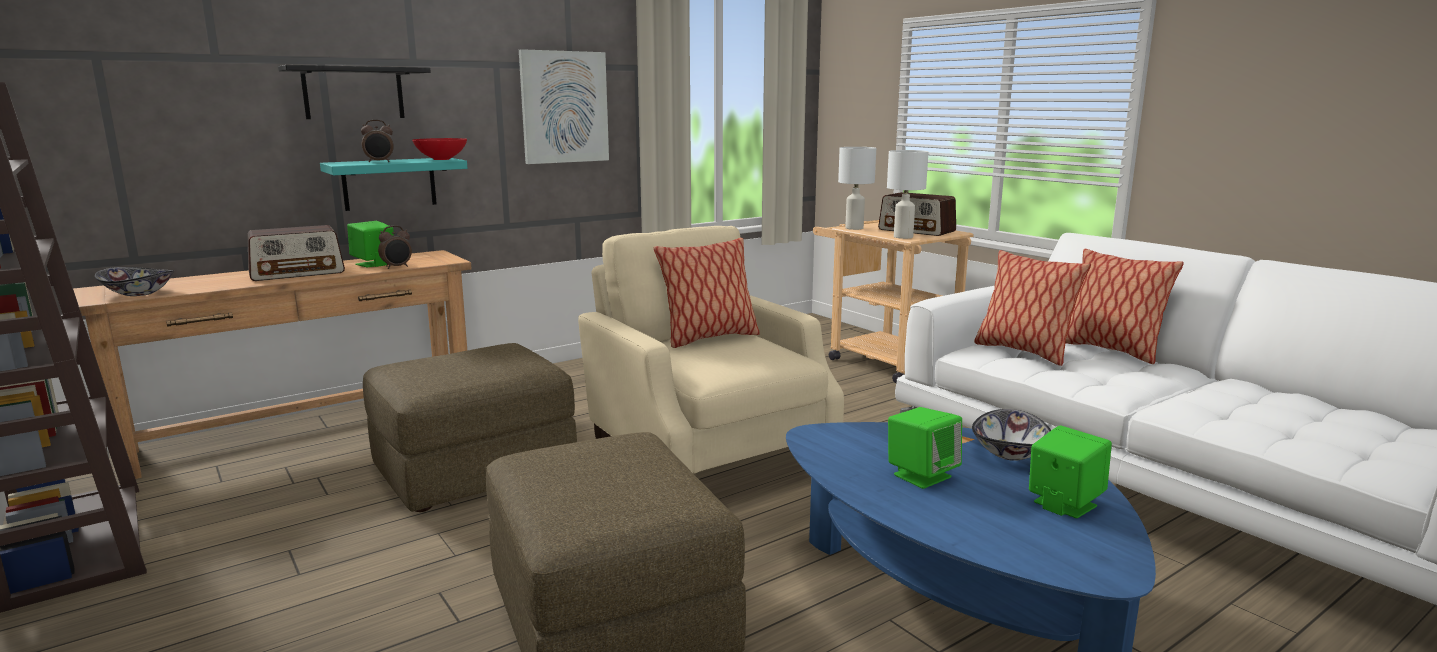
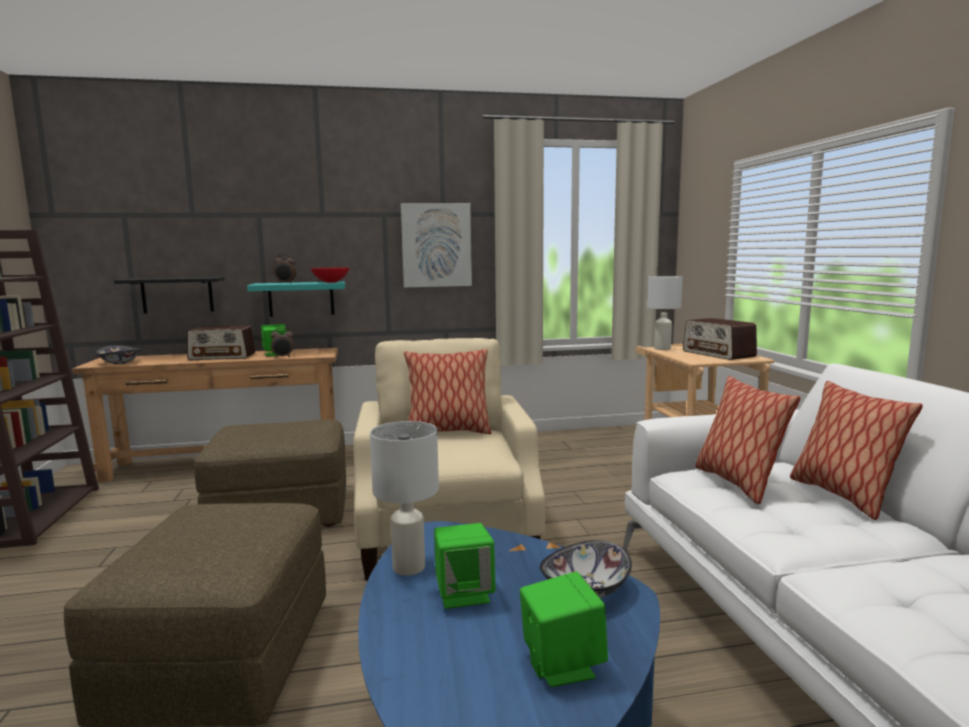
camera: 25 degrees right, 5 degrees down
(353, 93) = (279, 236): black shelf -> black shelf (177, 295)
(903, 237) = (693, 359): white table lamp -> white table lamp (409, 568)

